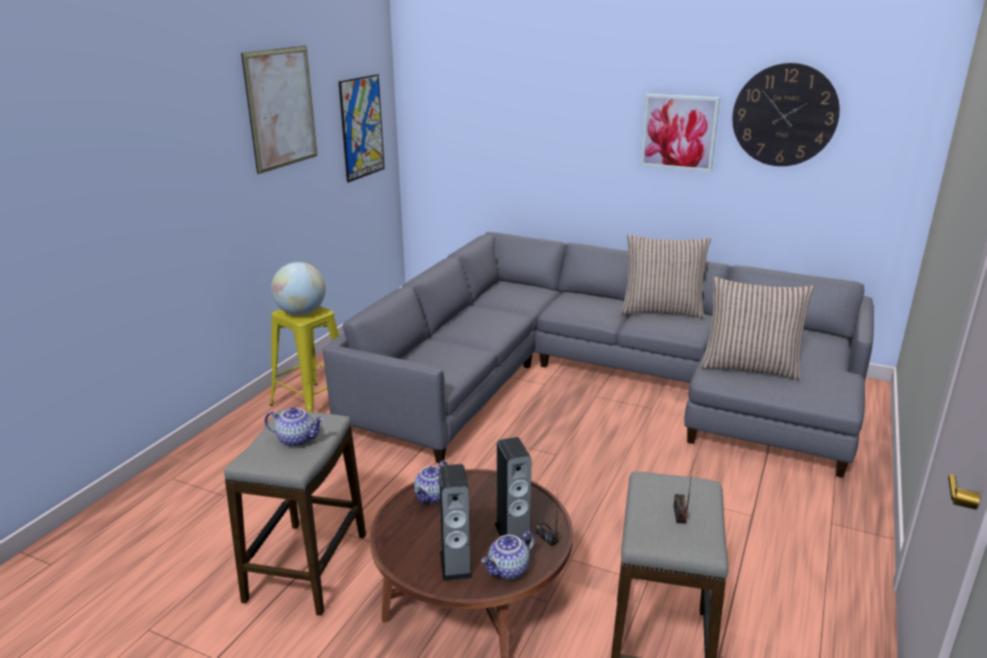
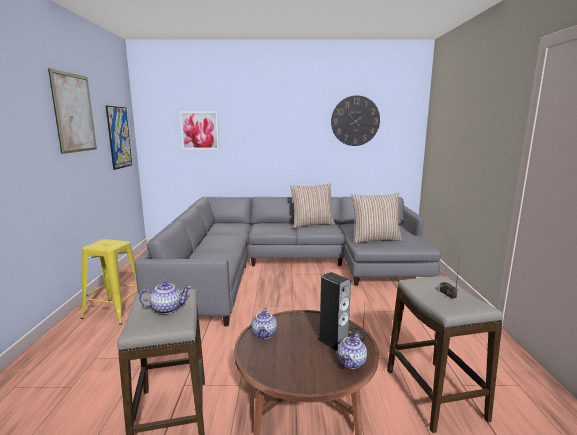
camera: 25 degrees left, 10 degrees down
(301, 313) = (106, 245): globe -> none
(456, 565) = (315, 370): speaker -> none
(679, 132) = (305, 133): picture -> picture (200, 130)

